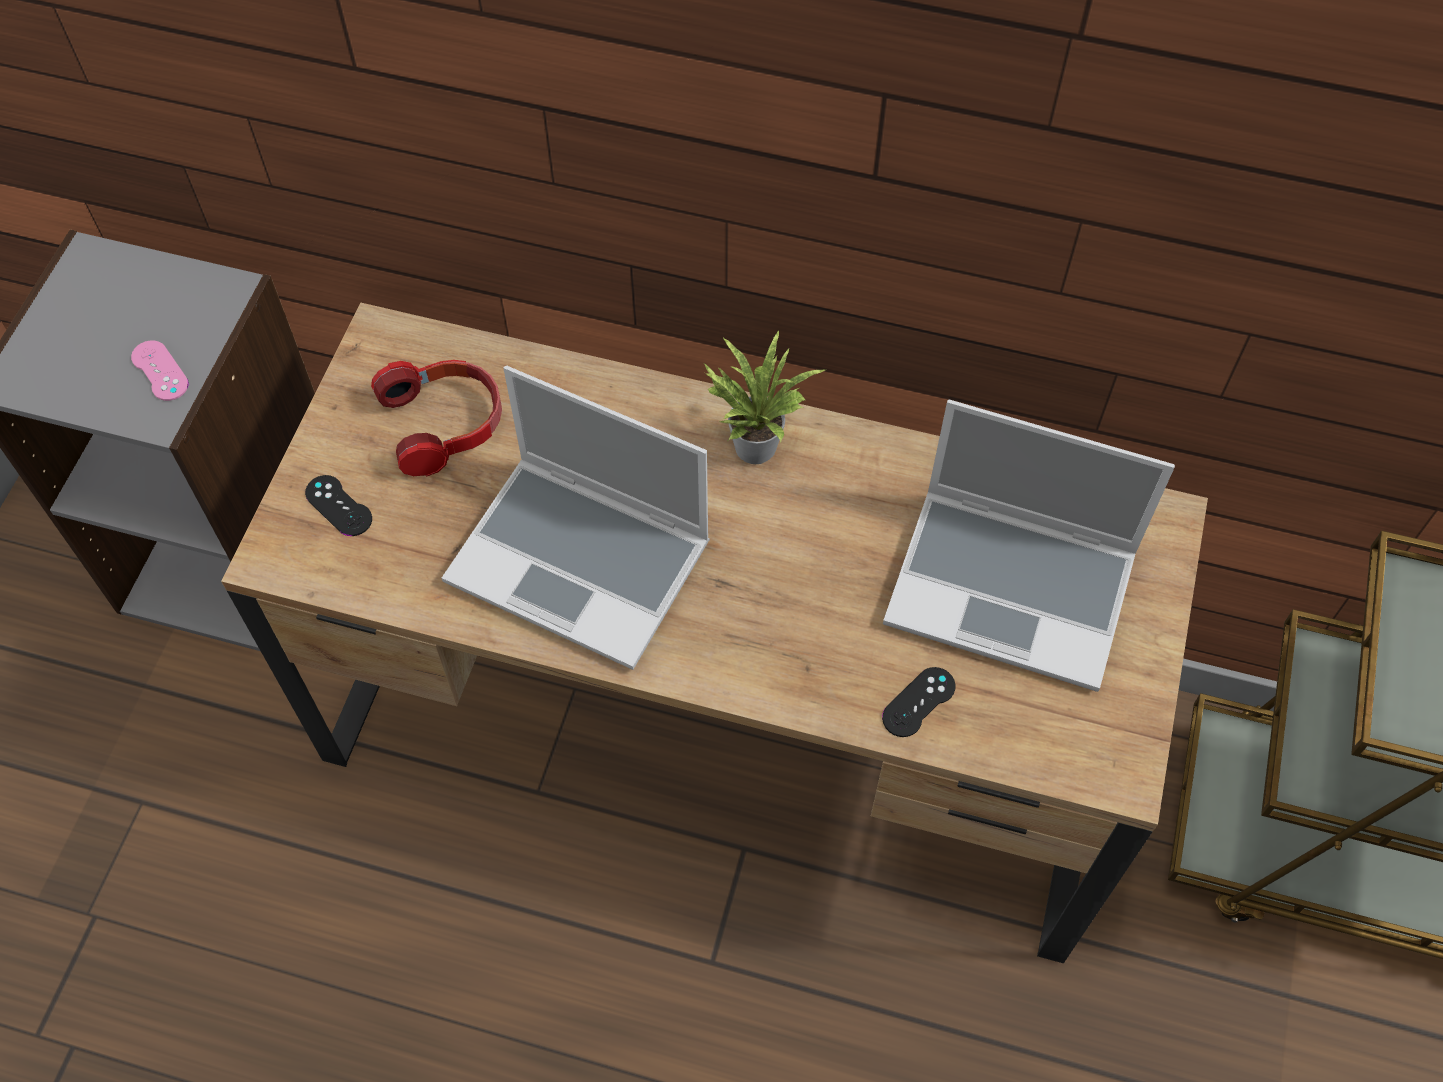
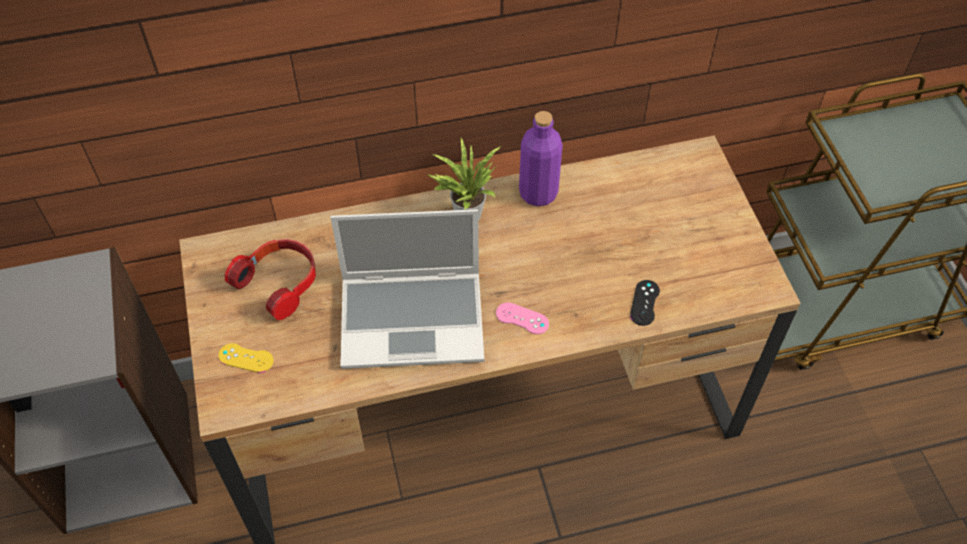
camera: 30 degrees left, 5 degrees down
(160, 371) = (79, 332): pink game controller -> pink game controller (522, 318)
(339, 506) = (246, 358): black game controller -> yellow game controller
(875, 462) = (538, 193): none -> purple bottle
(1013, 588) = (652, 223): laptop -> none

